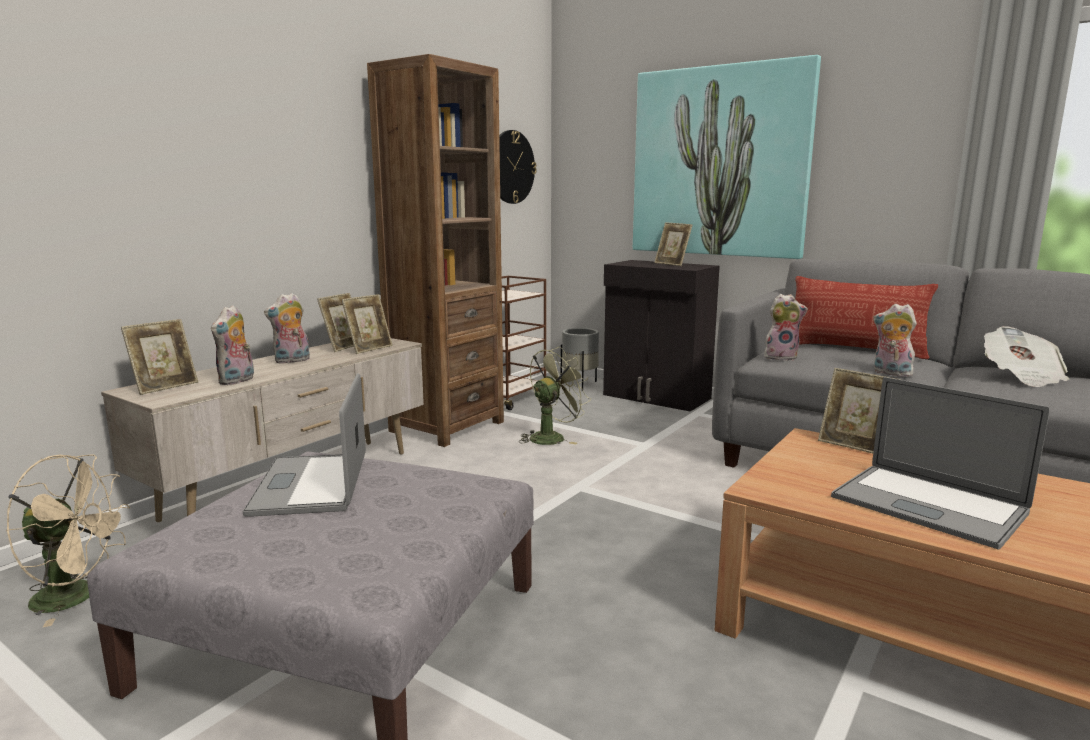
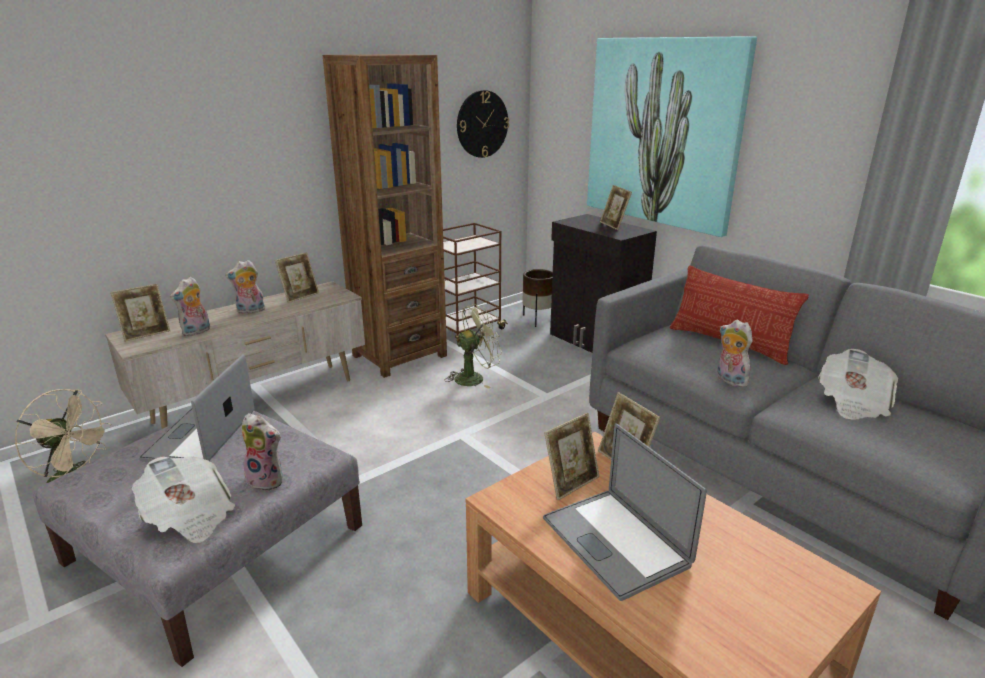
camera: 15 degrees right, 10 degrees up
(369, 349) = (316, 301): picture frame -> picture frame (571, 483)
(373, 560) = (189, 517): none -> newspaper
(580, 384) = (538, 319): grey planter -> brown planter
(781, 357) = (651, 345): plush toy -> plush toy (268, 480)

